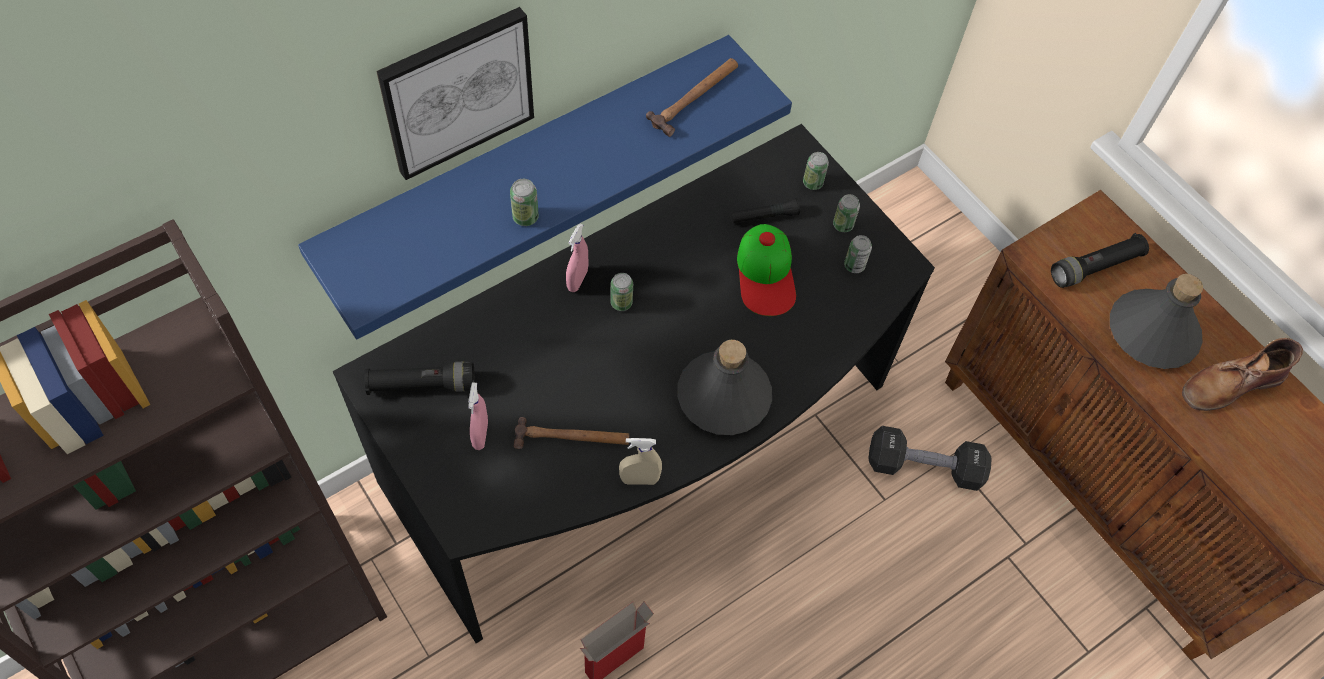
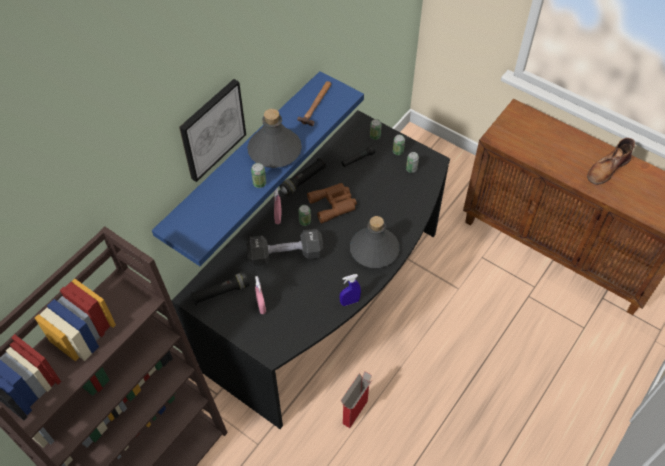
camera: 15 degrees left, 5 degrees down
(572, 438) = (308, 293): hammer -> none
(639, 479) = (349, 302): beige spray bottle -> blue spray bottle
(686, 287) = (334, 204): none -> brown binoculars
(766, 274) = (370, 186): cap -> none
(924, 466) = (471, 266): black dumbbell -> black dumbbell (285, 255)
(1095, 267) = (525, 134): black flashlight -> black flashlight (303, 180)
(1151, 333) = (562, 156): grey bottle -> grey bottle (274, 151)

